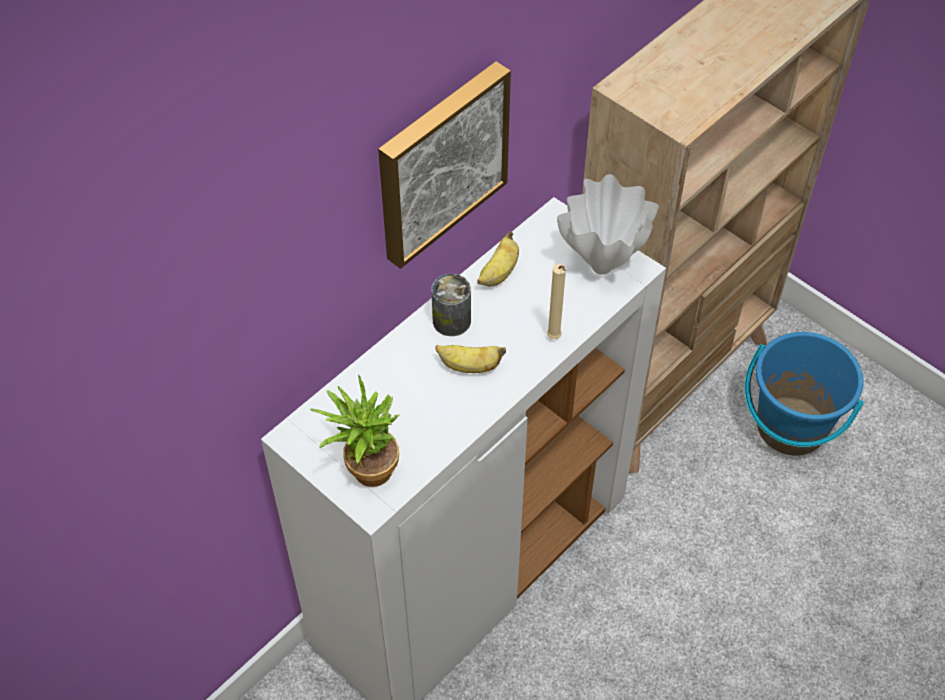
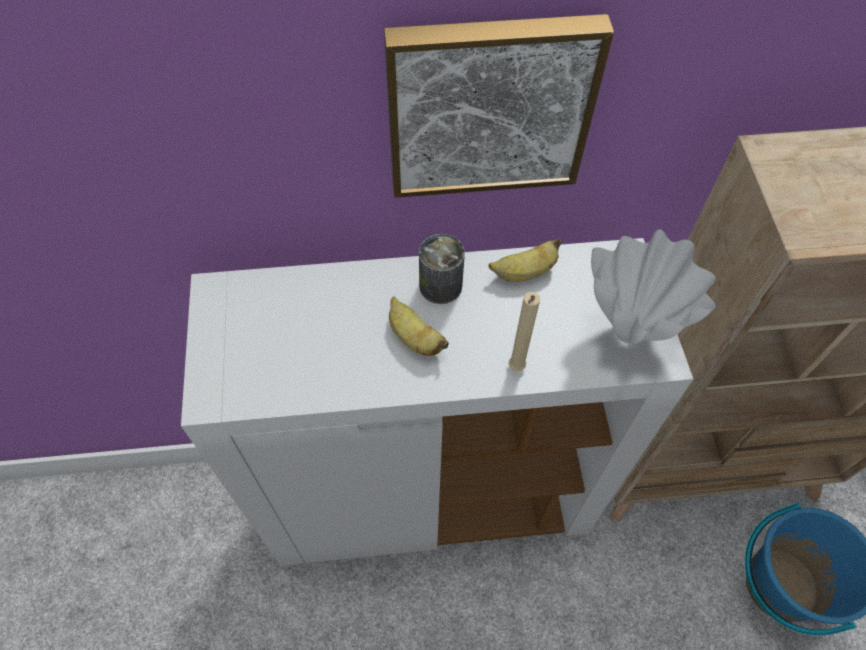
camera: 40 degrees right, 5 degrees up
(364, 468) = (237, 362): potted plant -> none

